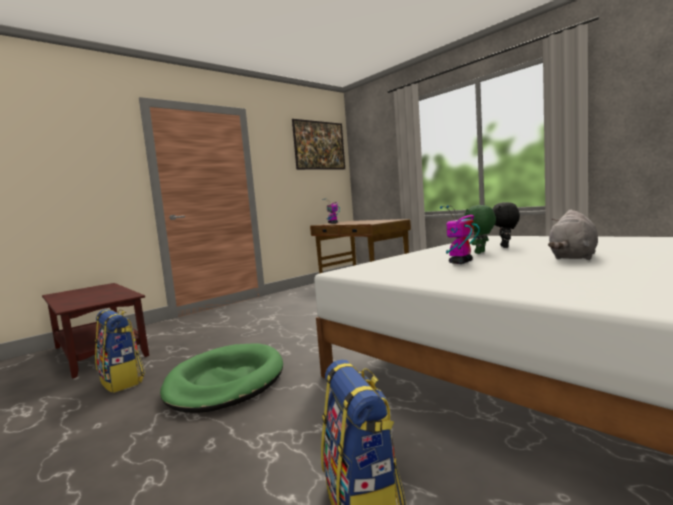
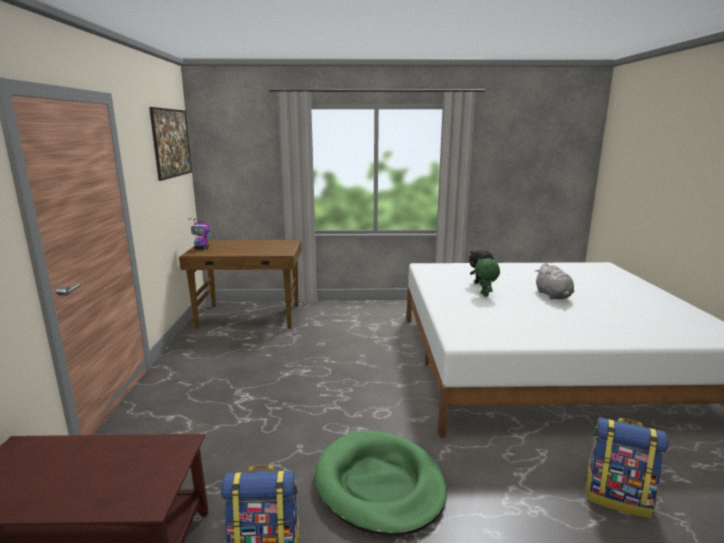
camera: 50 degrees left, 10 degrees up
(460, 262) = (509, 312): toy robot -> none

